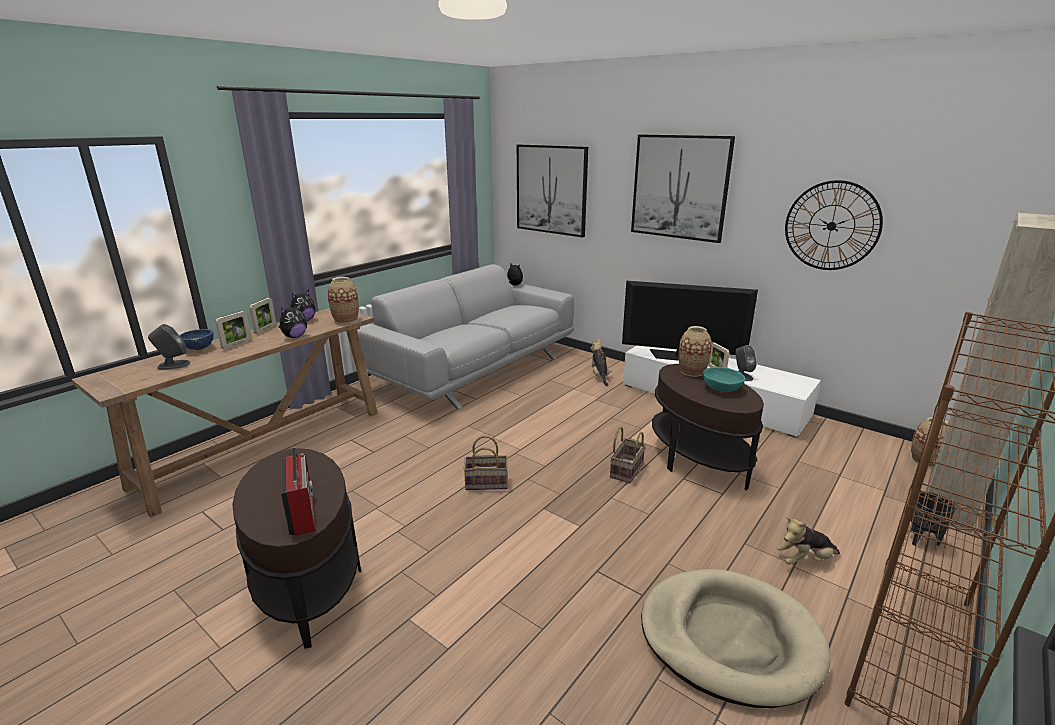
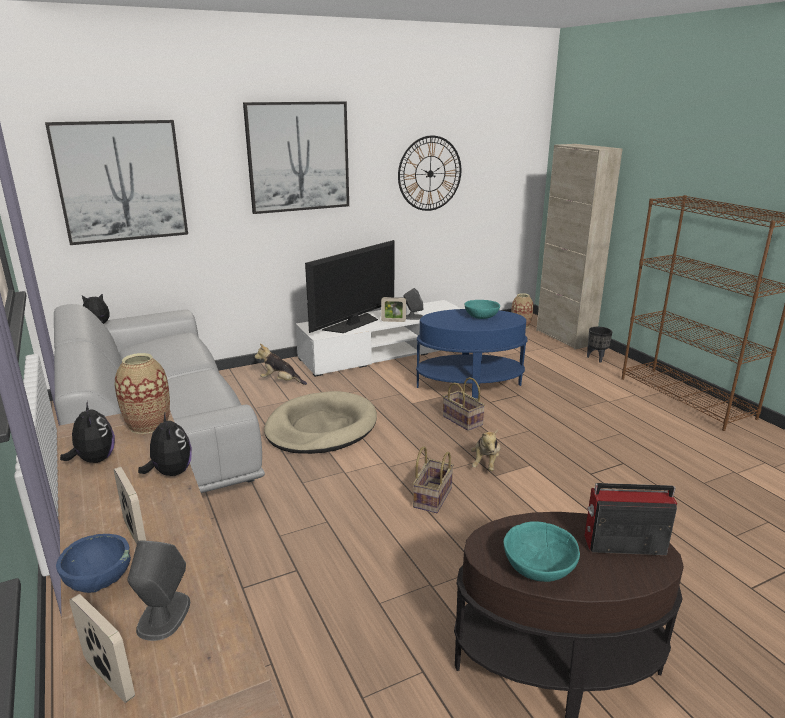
camera: 65 degrees left, 0 degrees up
(265, 329) = (86, 500): picture frame -> picture frame (109, 678)
(269, 479) = (539, 567): none -> turquoise bowl
(692, 371) = (443, 316): vase -> none
(698, 460) = (469, 388): brown side table -> blue side table
(729, 638) = (671, 445): beige dog bed -> beige dog bed (321, 427)
(805, 560) = (604, 396): plush toy -> plush toy (486, 463)

